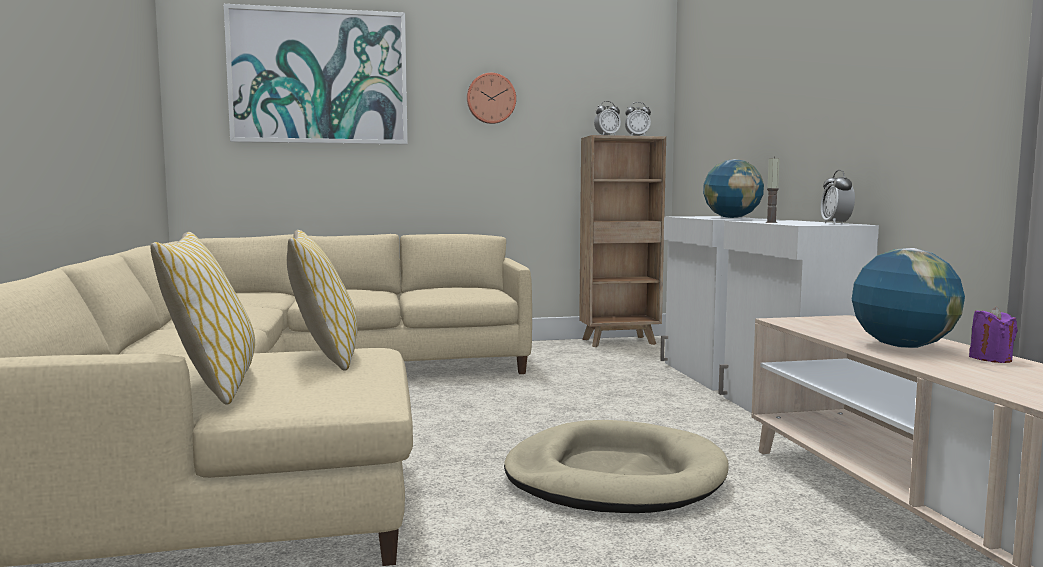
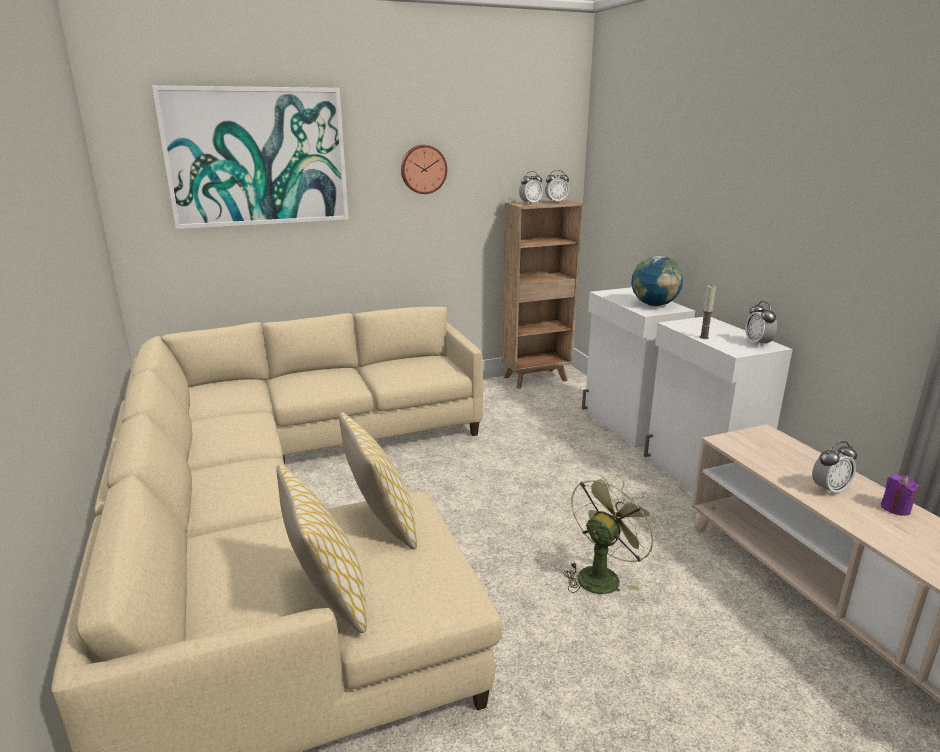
camera: 10 degrees left, 15 degrees up
(614, 476) = (602, 575): beige dog bed -> green fan
(902, 346) = (829, 490): globe -> alarm clock

